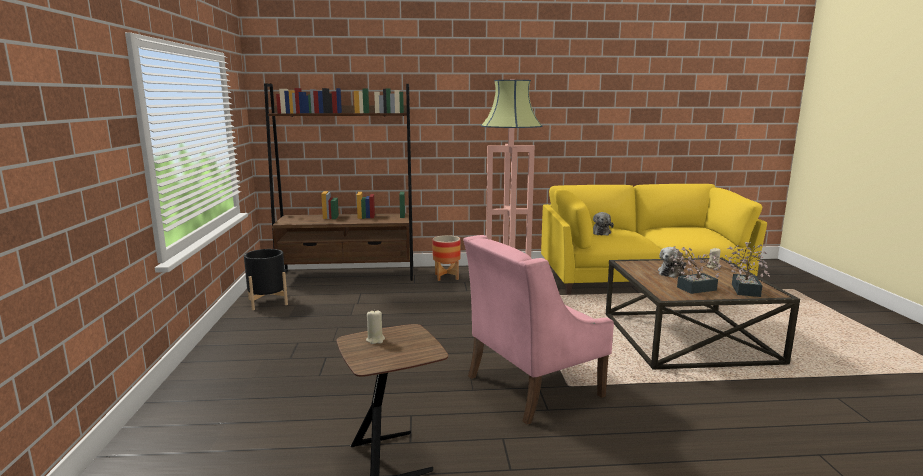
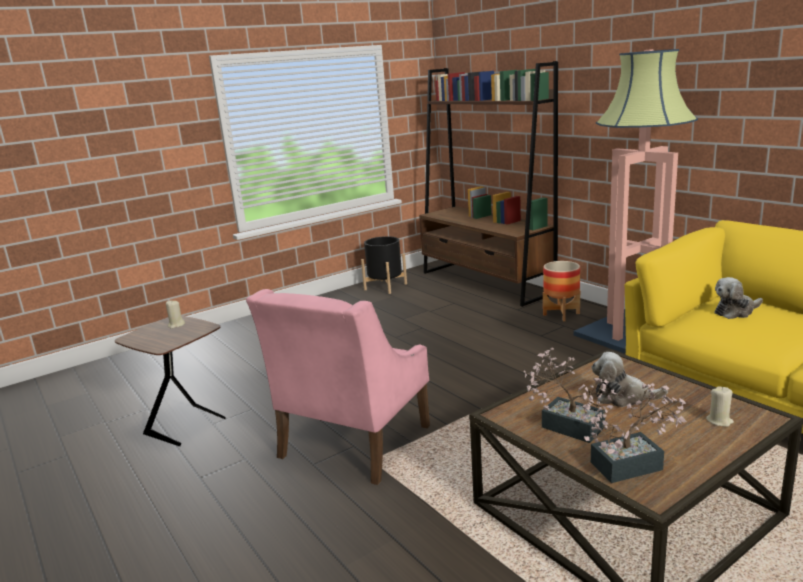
camera: 60 degrees right, 5 degrees up
(532, 386) = (353, 442): pink armchair -> pink armchair turned 90 degrees counterclockwise

